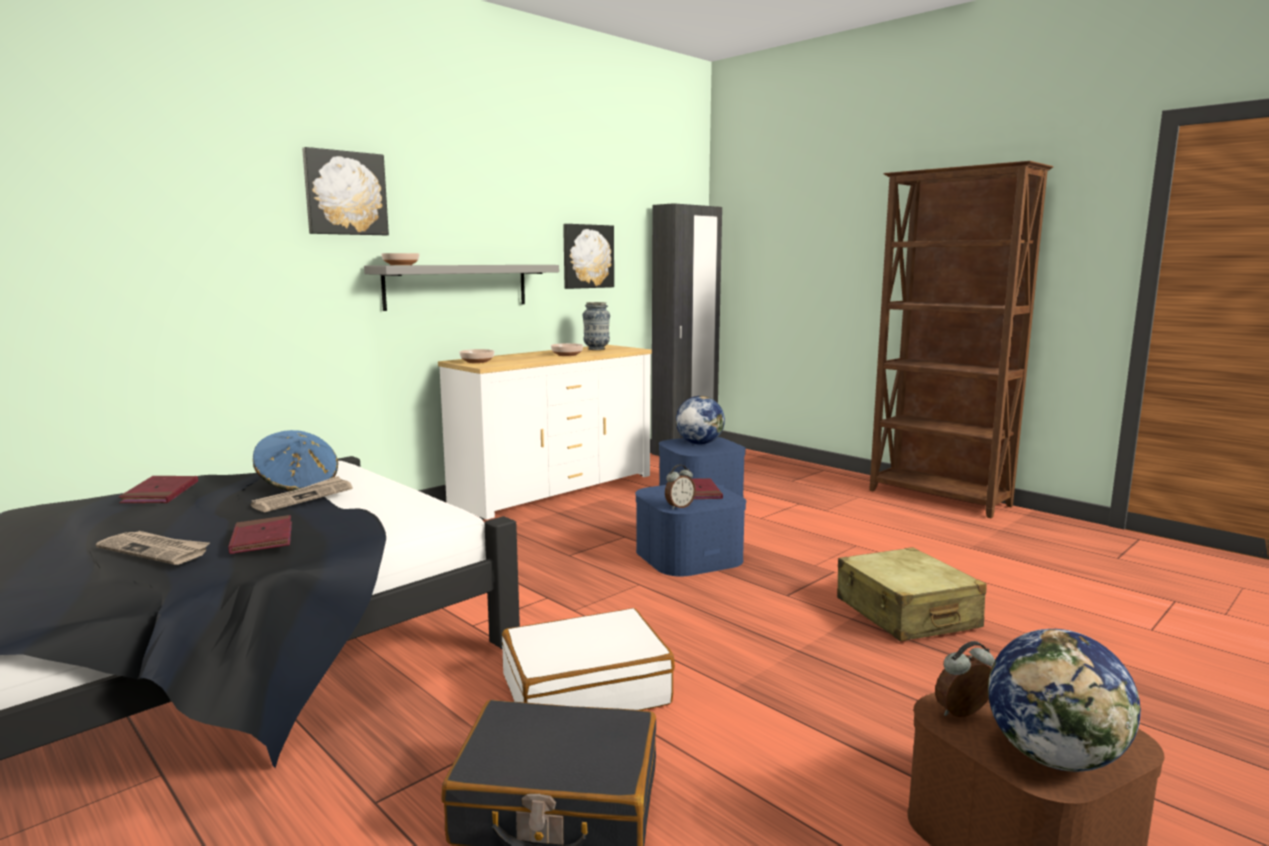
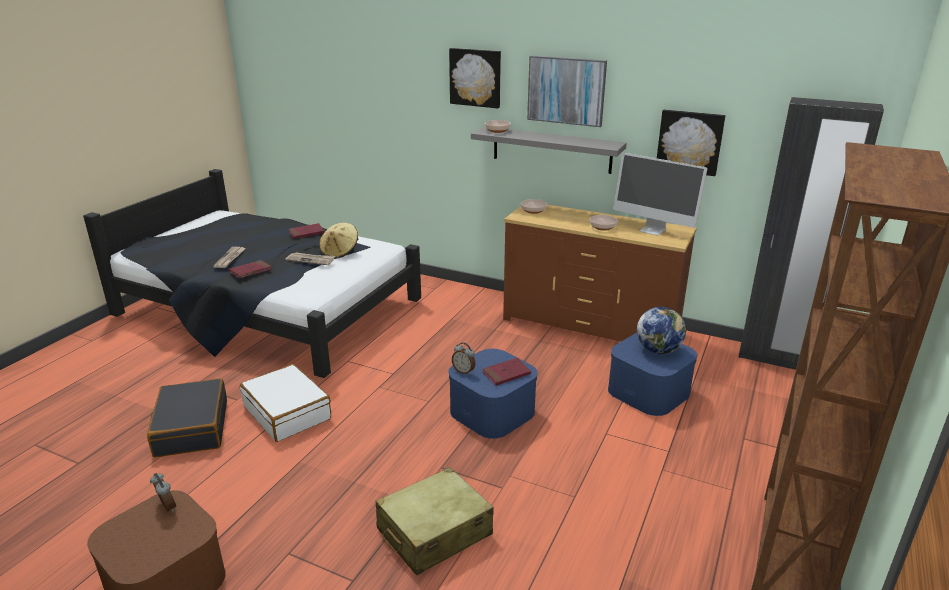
camera: 70 degrees right, 15 degrees up
(298, 484) = (340, 252): blue hat -> beige hat
(467, 208) = (566, 90): none -> picture
(553, 489) = (590, 325): white dresser -> brown dresser
(596, 349) = (653, 230): vase -> monitor
(1055, 758) = (123, 538): globe -> none

